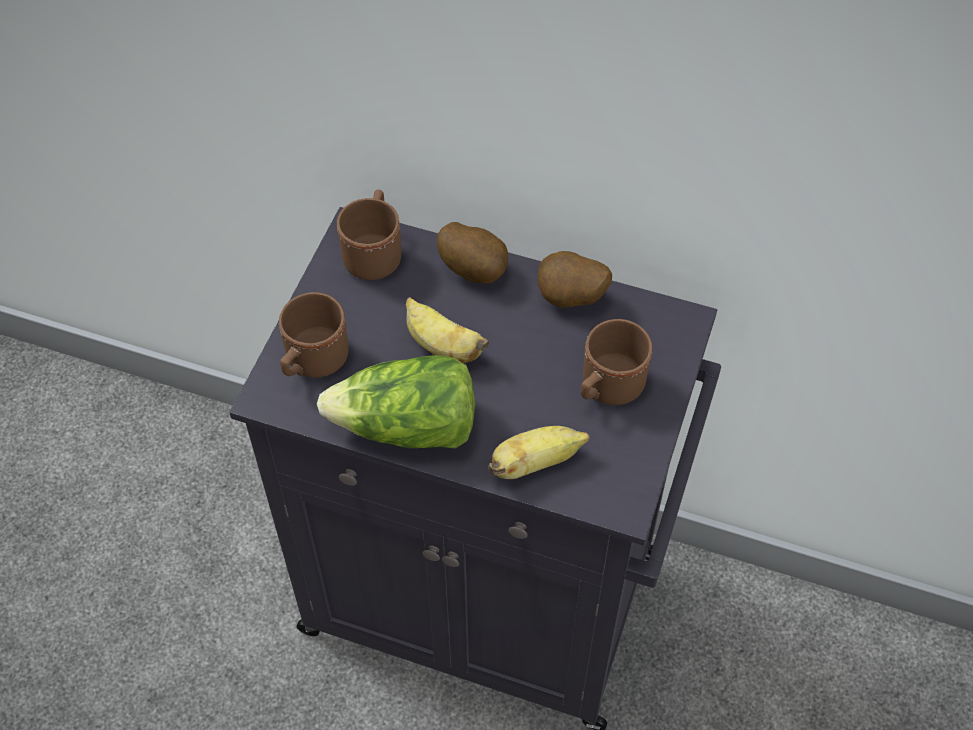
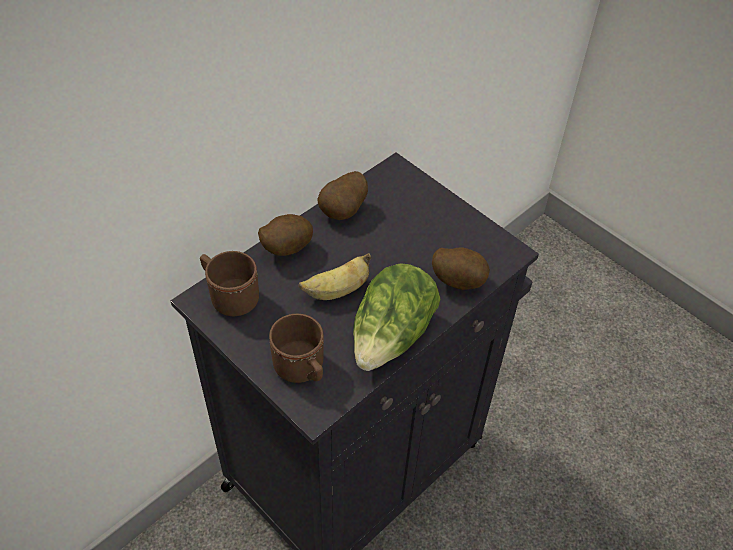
camera: 65 degrees left, 5 degrees down
(535, 463) = (458, 280): banana -> potato
(607, 389) = (423, 224): brown mug -> none

